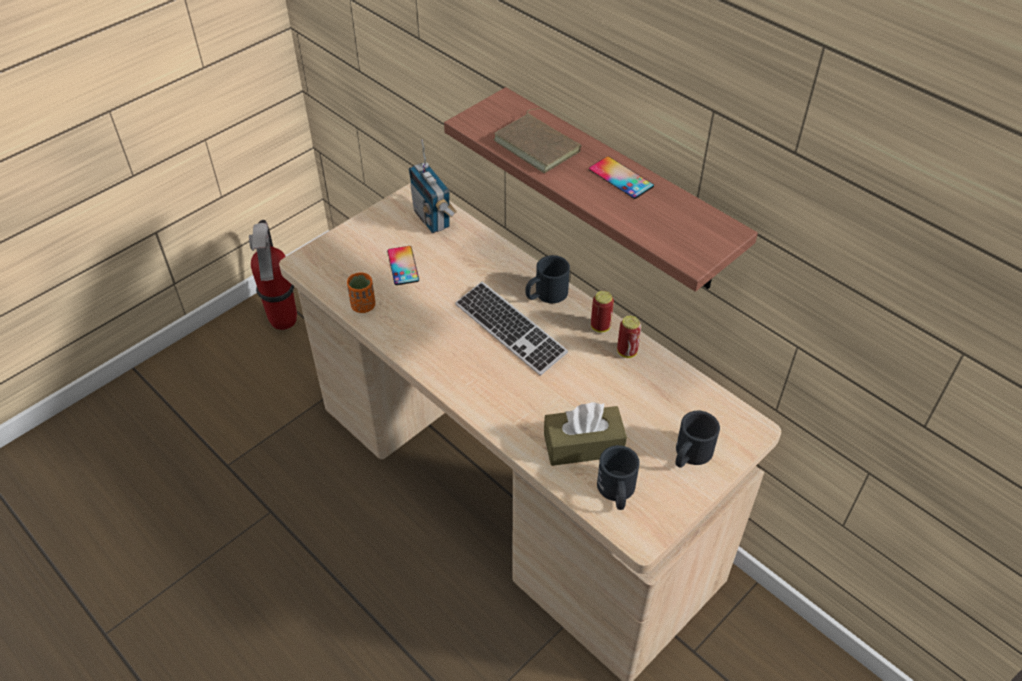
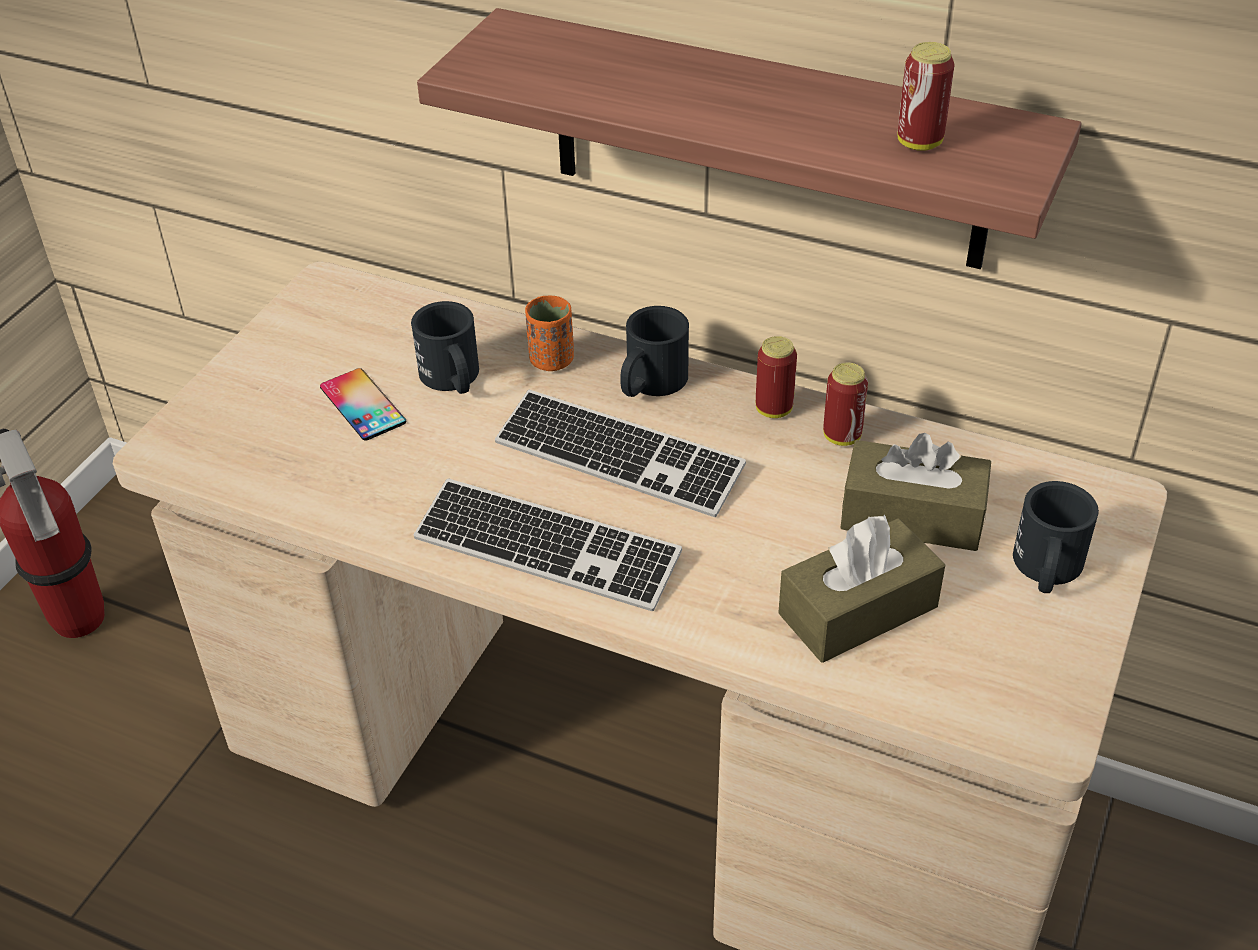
camera: 20 degrees left, 5 degrees down
(363, 306) = (321, 492): orange cup -> orange cup (551, 360)
(432, 219) = (378, 315): radio -> none
(452, 367) = (546, 549): none -> keyboard
(539, 146) = (618, 79): brown book -> none
(617, 492) = (962, 672): black mug -> black mug (453, 380)
(621, 178) = (796, 95): phone -> none
(638, 405) = (912, 516): none -> brown tissue box
(664, 223) = (919, 143): none -> can

